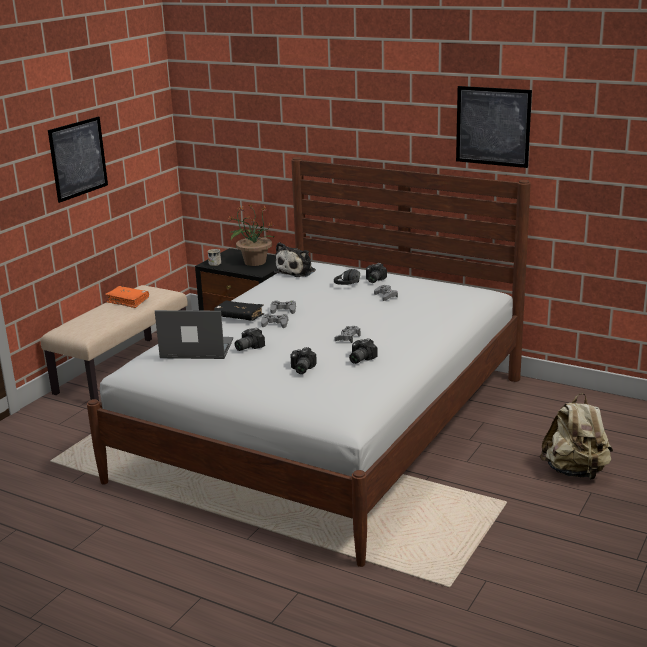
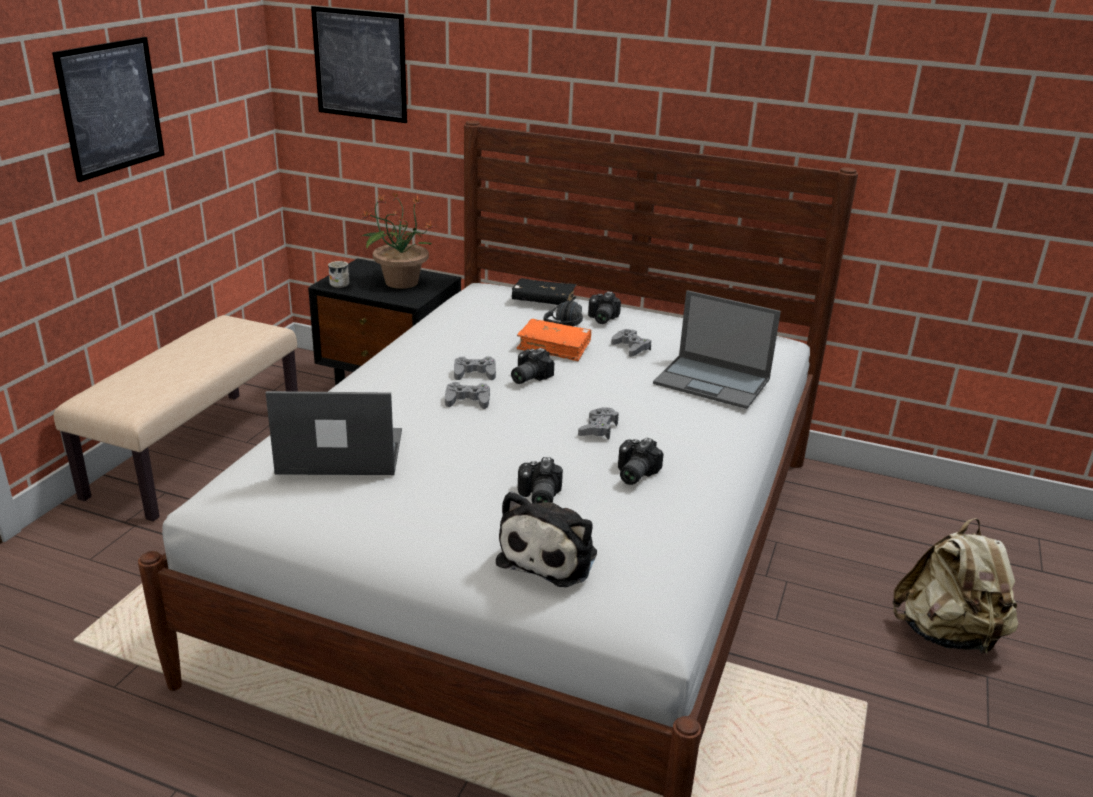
camera: 10 degrees left, 5 degrees up
(128, 301) = (202, 344): orange book -> orange book (554, 347)
(239, 317) = (403, 386): black book -> black book (543, 301)
(247, 347) = (430, 449): camera -> camera (527, 377)
(297, 271) = (476, 301): plush toy -> plush toy (551, 556)
(430, 314) = (713, 382): none -> laptop
(493, 126) = (802, 80): picture -> picture (360, 64)

